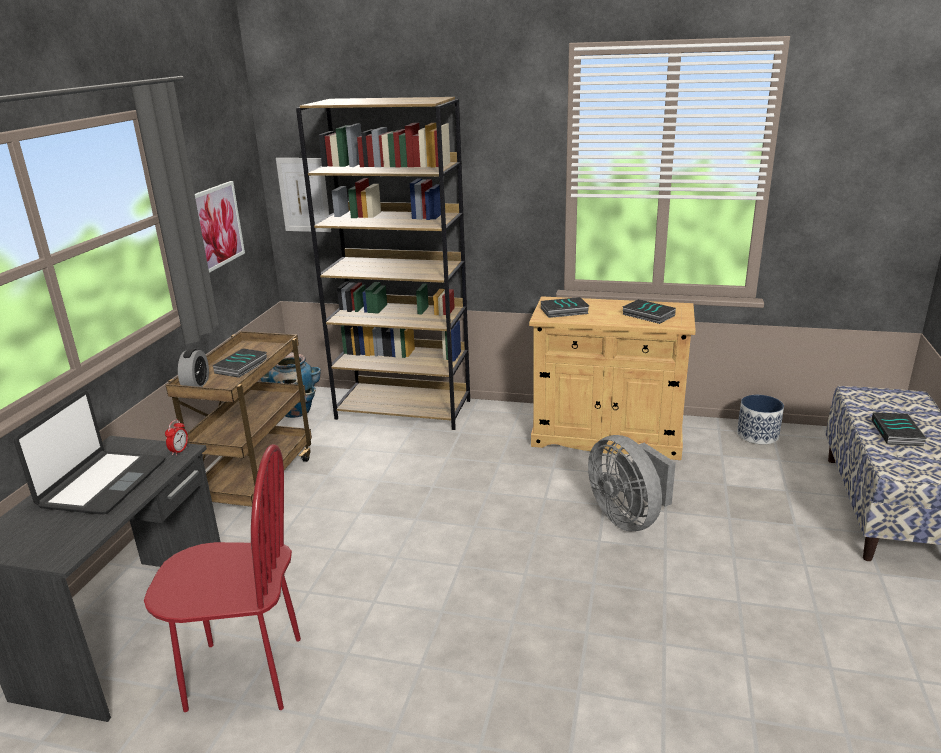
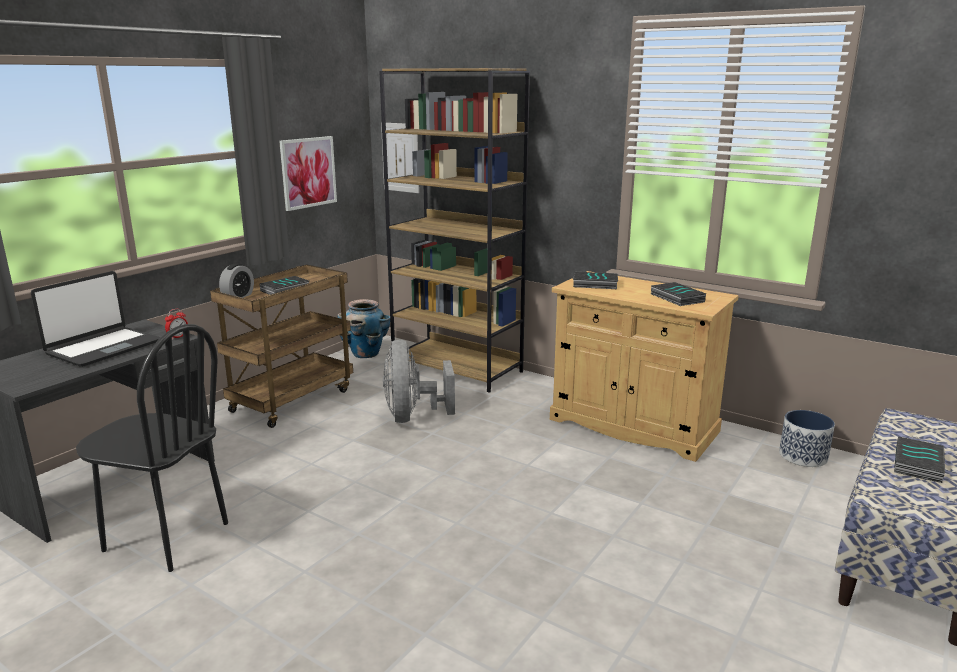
camera: 20 degrees right, 5 degrees down
(245, 674) = (166, 537): red chair -> black chair
(628, 517) = (597, 499): grey fan -> grey fan (412, 416)

